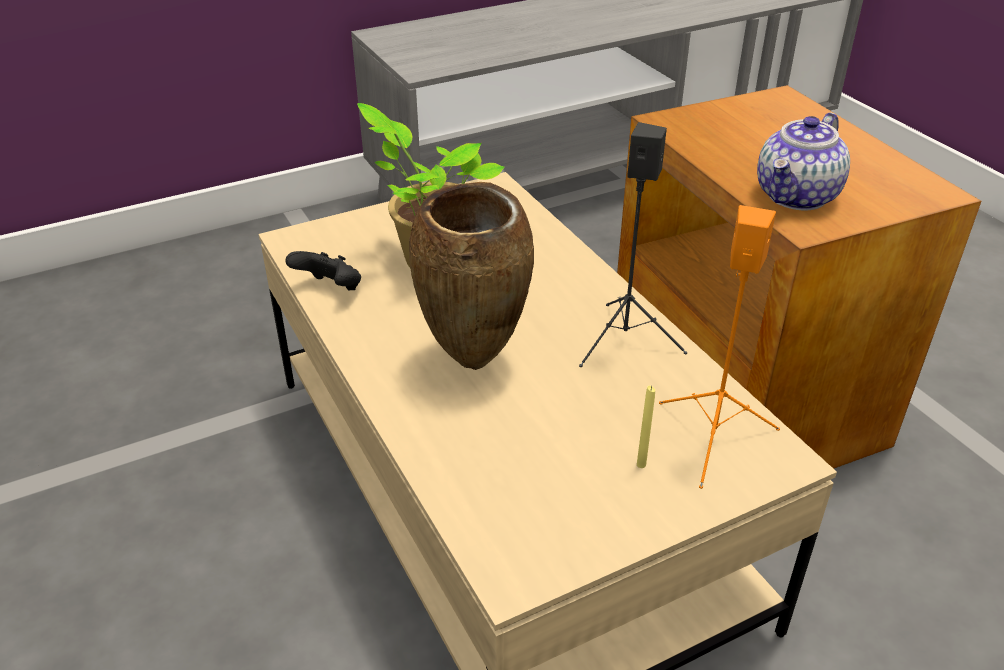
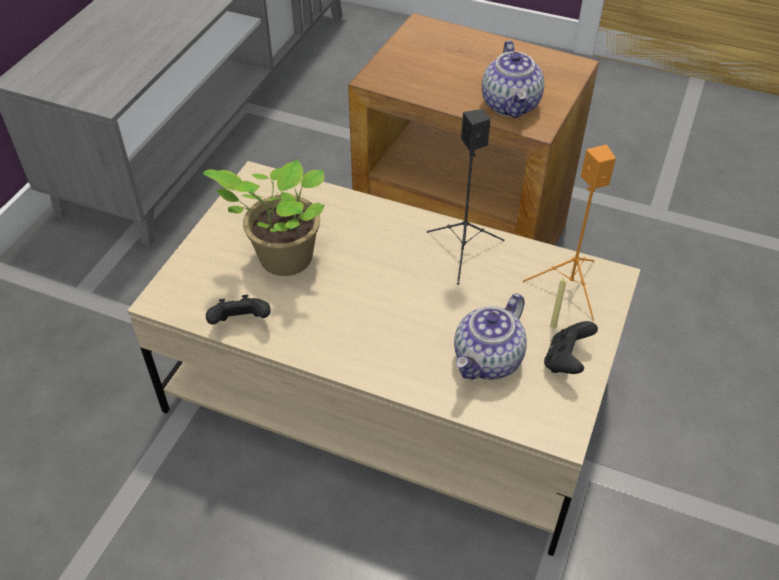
camera: 40 degrees left, 10 degrees up
(475, 361) = (397, 318): brown vase -> none
(521, 453) = (488, 360): none -> teapot
(612, 508) = (566, 361): none -> black game controller

